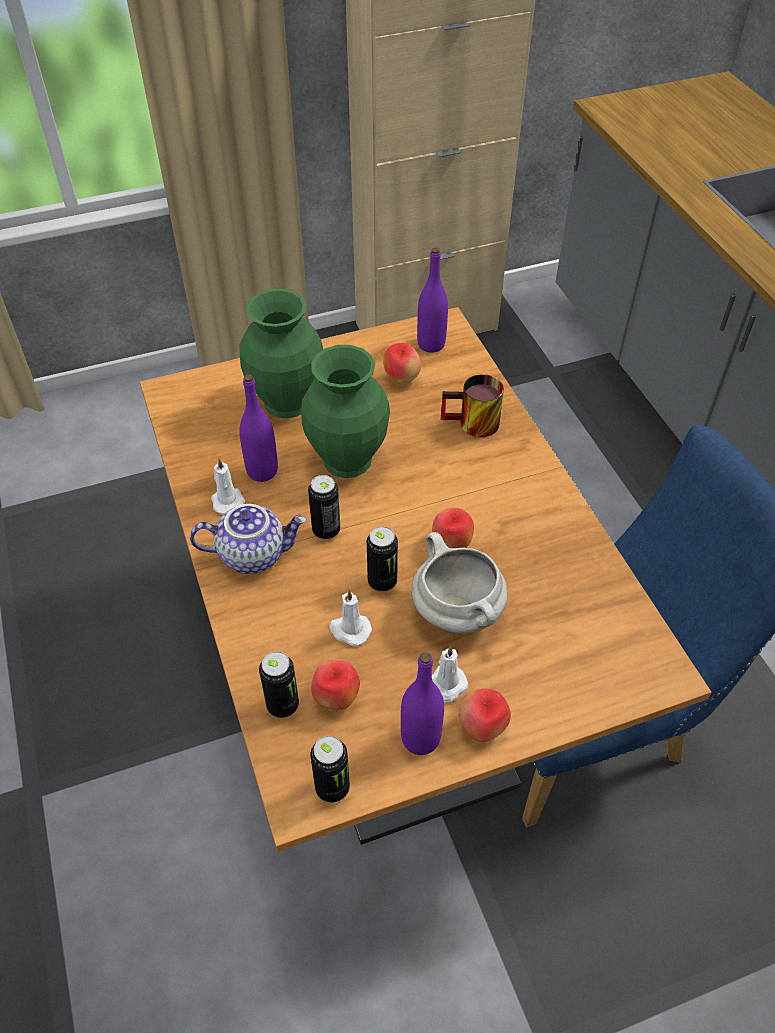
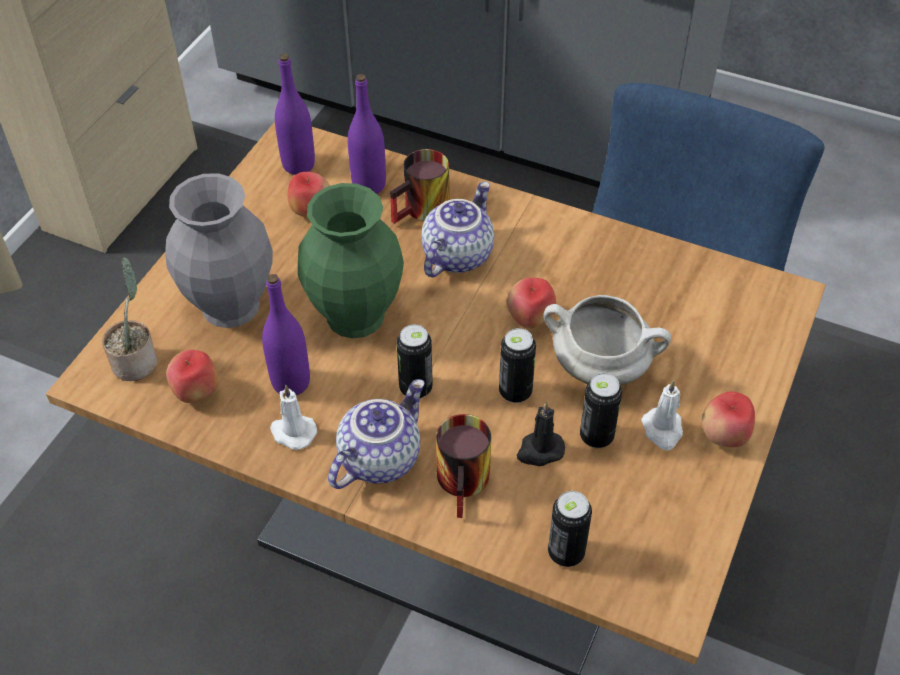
camera: 45 degrees left, 0 degrees up
(201, 397) = (137, 361): none -> potted plant
(282, 612) = (467, 483): none -> mug
(287, 401) = (229, 304): green vase -> grey vase
(332, 788) = (682, 576): can -> can (596, 436)
(336, 697) = (598, 509): apple -> apple (196, 393)
(349, 630) = (539, 450): white candle -> black candle
(420, 738) = (694, 483): purple bottle -> purple bottle (369, 185)
(457, 468) = (456, 255): none -> teapot

